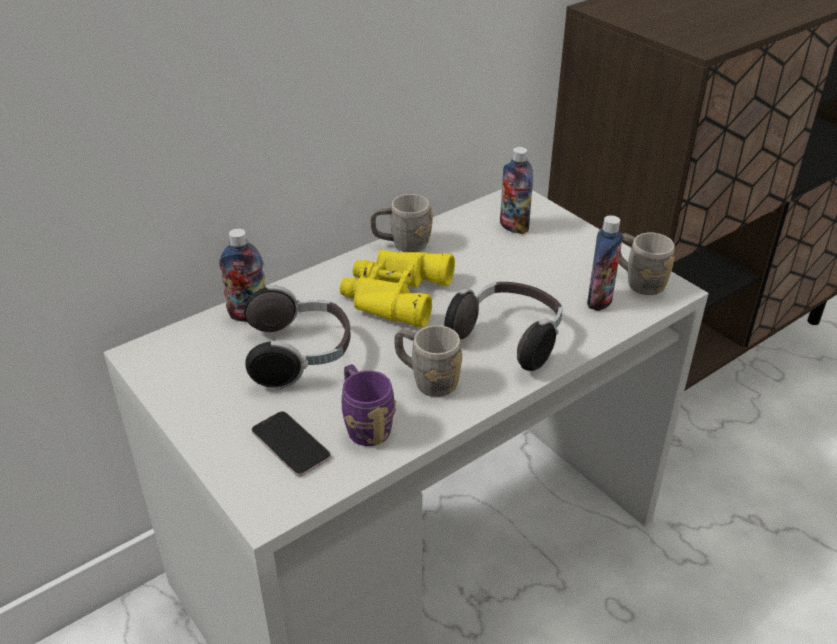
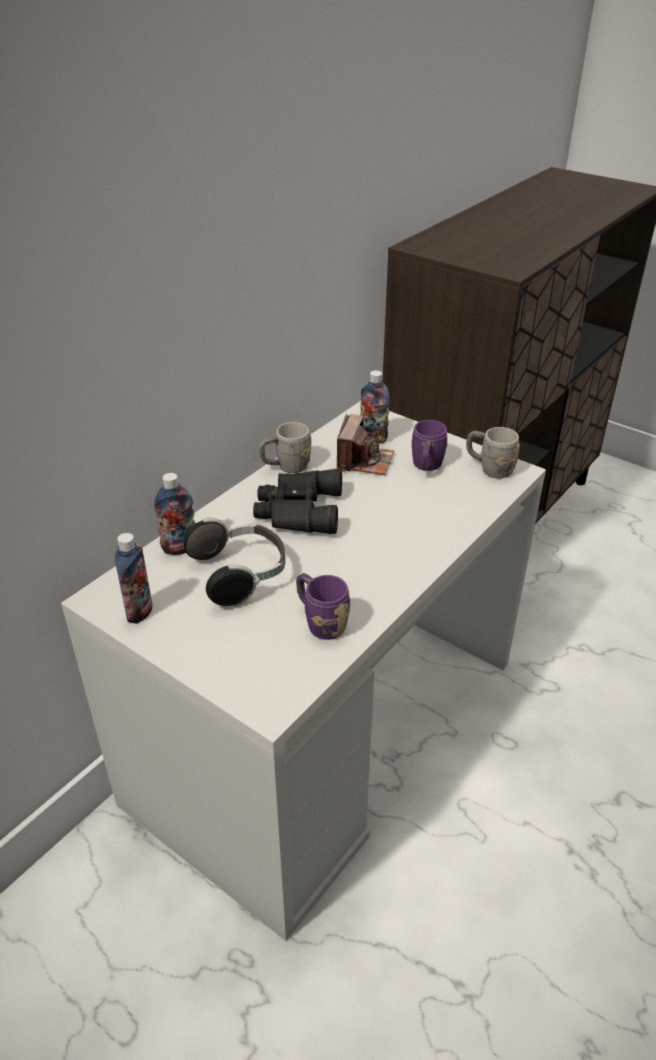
camera: 15 degrees left, 0 degrees up
(290, 444) = (266, 650): phone -> none
(393, 294) = (297, 510): yellow binoculars -> black binoculars
(427, 379) = (356, 576): grey mug -> none
(492, 250) = (364, 461): none -> camera
(509, 338) = (407, 531): headphones -> none
(562, 268) = (426, 467): none -> purple mug
(599, 301) = (466, 489): bottle -> bottle (139, 611)

